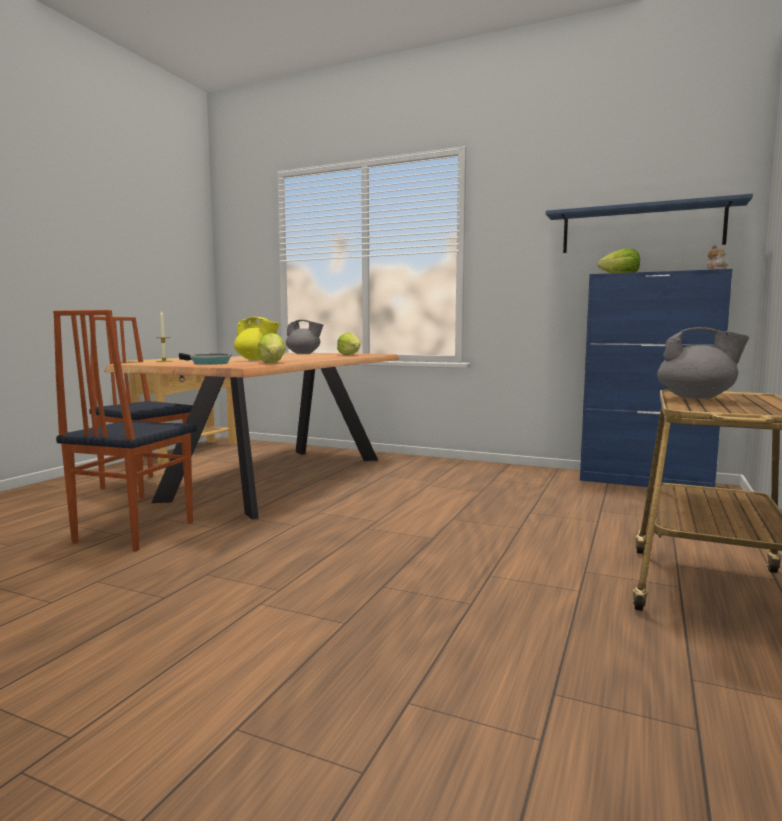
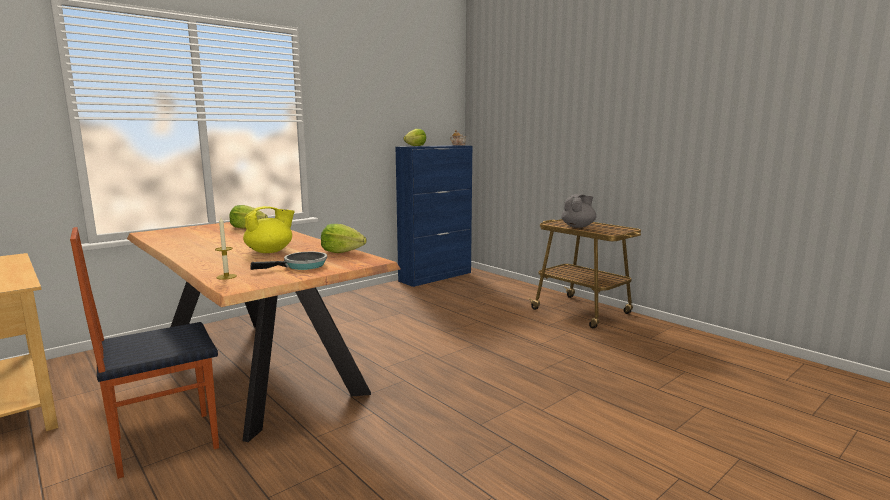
camera: 65 degrees left, 5 degrees up
(133, 532) = (343, 455): chair -> none
(304, 353) = (178, 234): grey teapot -> none
(641, 229) = (415, 114): blue shelf -> none

